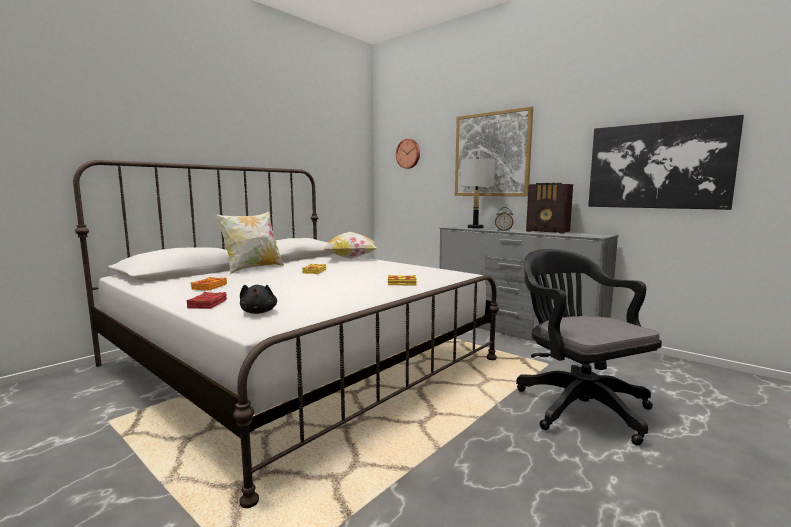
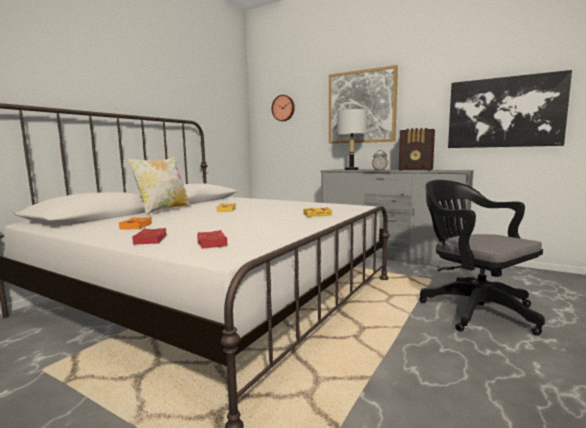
camera: 10 degrees left, 0 degrees up
(259, 312) = (211, 243): black plush toy -> red book
(351, 258) = (247, 199): pillow -> none

